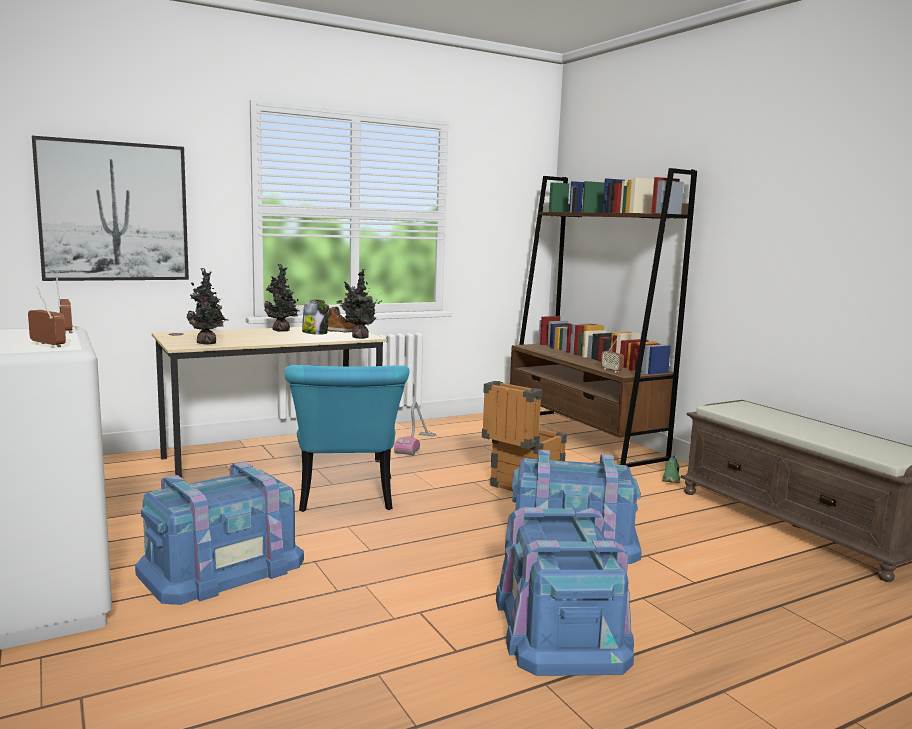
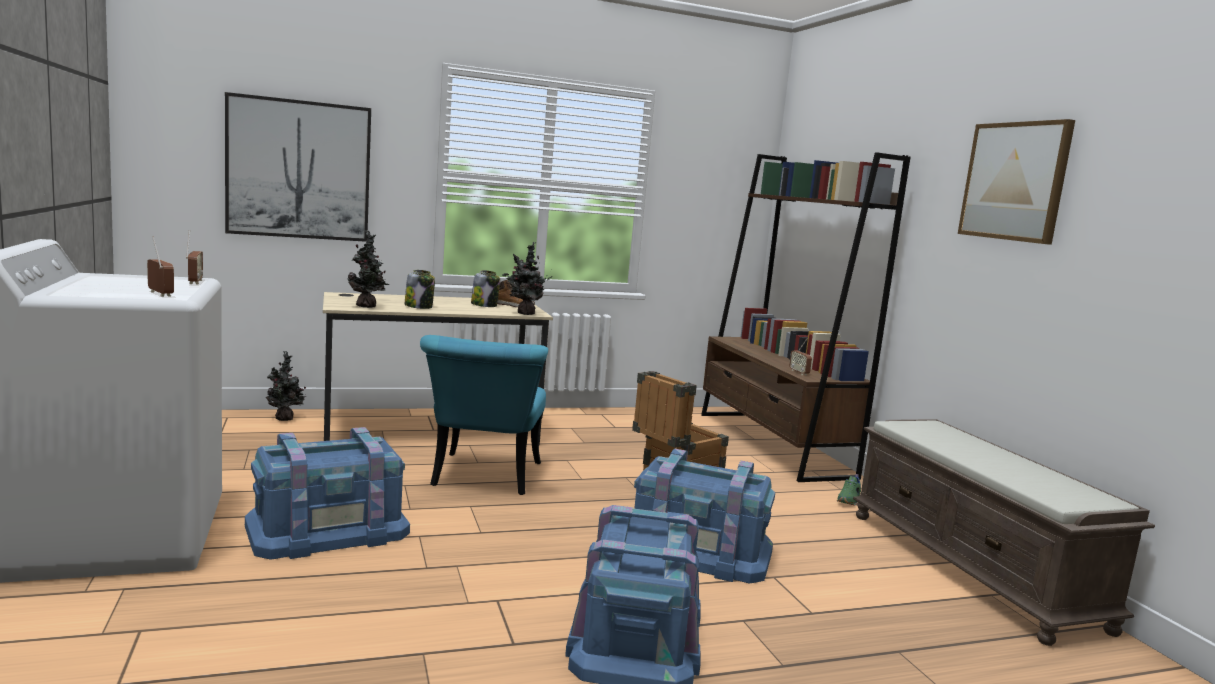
camera: 10 degrees right, 0 degrees up
(256, 339) = (419, 306): none -> jar
(282, 331) = (453, 300): potted plant -> potted plant (285, 419)
(416, 444) = (585, 432): vacuum cleaner -> none
(801, 187) = (1015, 181): none -> picture

